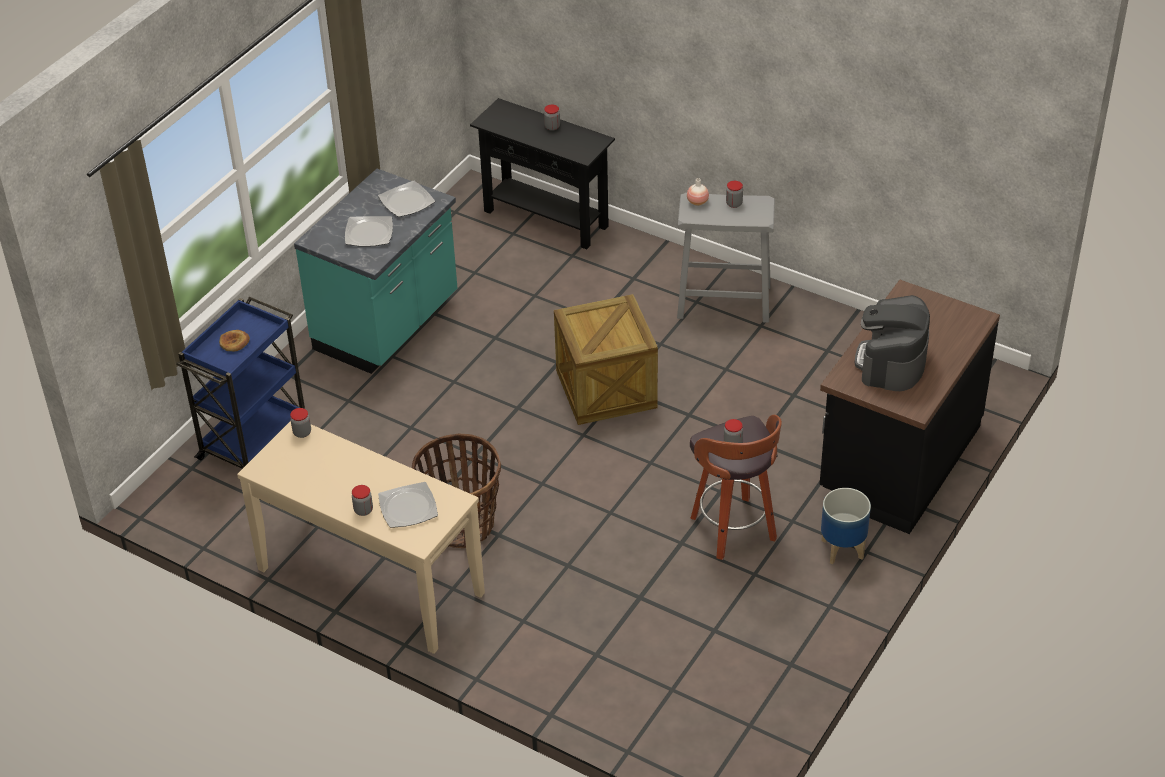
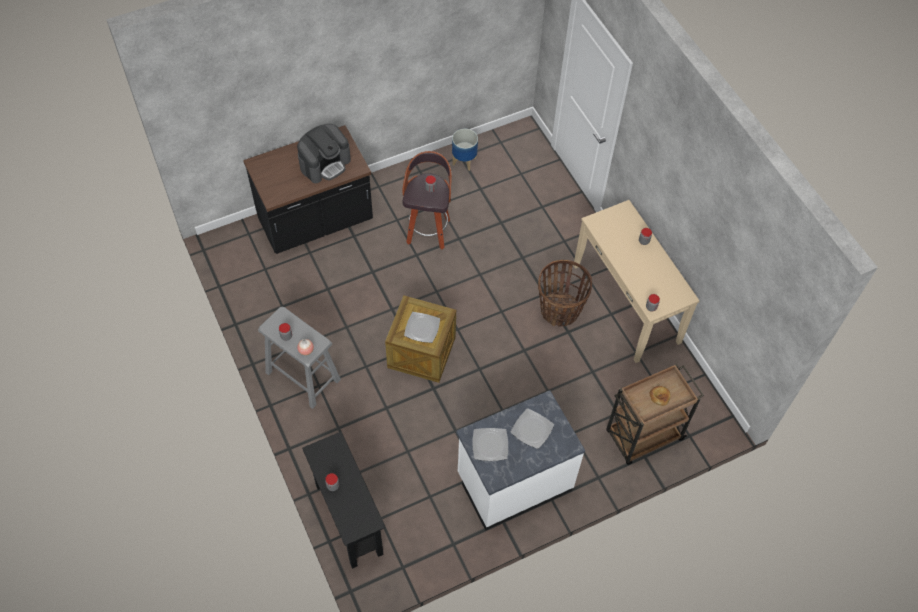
camera: 150 degrees left, 15 degrees up
(254, 439) = (643, 436): blue cart -> brown cart
(388, 326) = (513, 481): turquoise counter -> white counter
(407, 508) = (620, 230): plate -> plate (422, 328)
(842, 549) = (388, 193): planter -> planter (464, 161)

